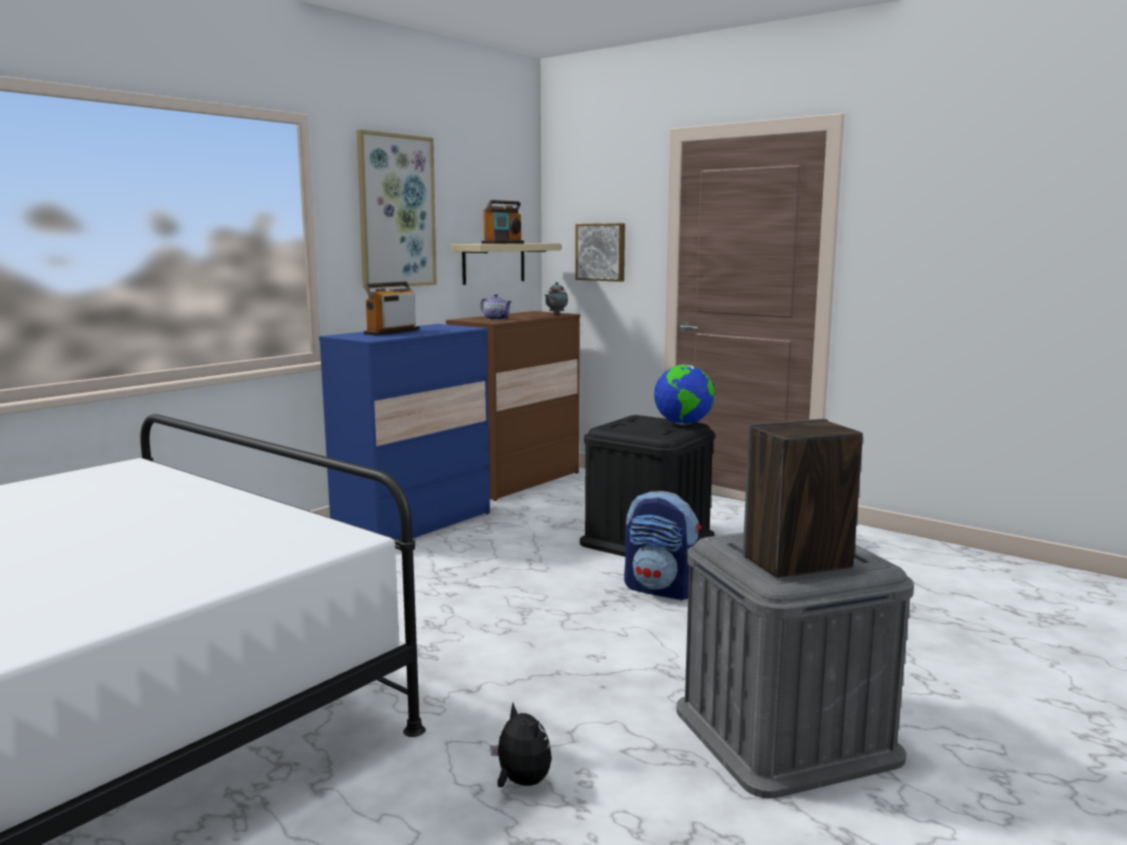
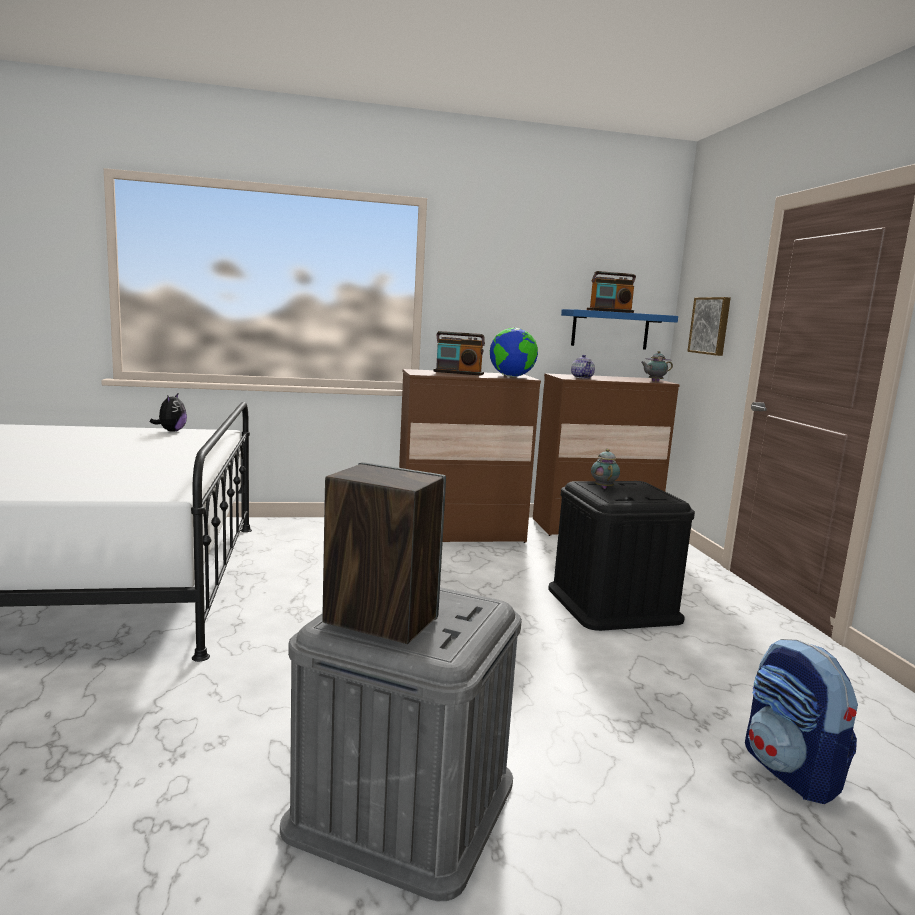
camera: 40 degrees right, 0 degrees up
(391, 332) = (458, 373): radio -> radio turned 150 degrees counterclockwise
(396, 211) = (505, 278): picture -> none
(413, 525) = (460, 534): blue dresser -> brown dresser
(493, 263) = (610, 329): beige shelf -> blue shelf
(521, 782) = (180, 721): plush toy -> plush toy (171, 431)
(630, 427) = (603, 487): none -> teapot
(662, 589) = (543, 645): backpack -> backpack (791, 772)
(683, 424) = (661, 497): globe -> globe (512, 377)

